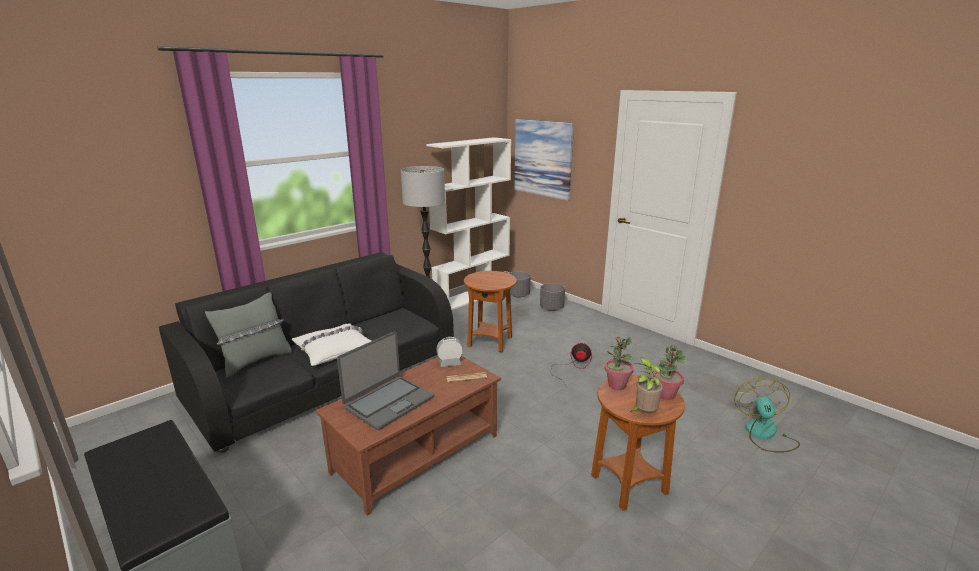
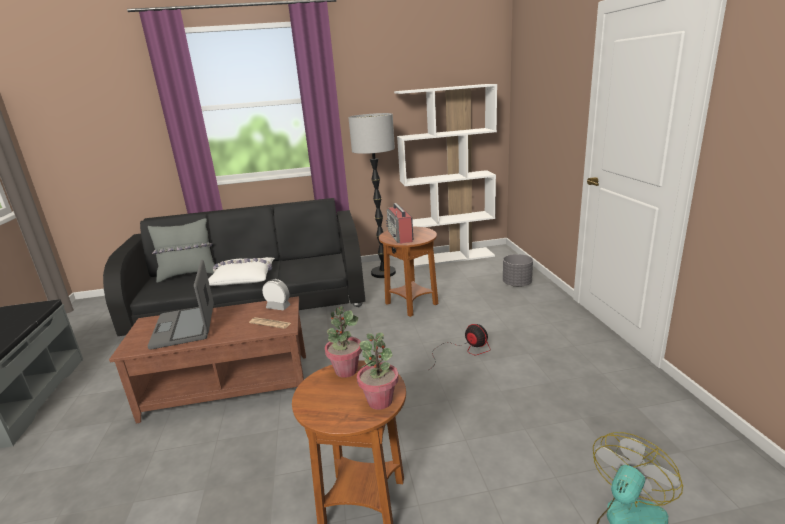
camera: 35 degrees right, 0 degrees up
(388, 402) = (185, 327): laptop -> laptop turned 90 degrees clockwise
(486, 281) = (400, 236): none -> radio
(518, 295) = (496, 264): grey planter -> none
(543, 158) = (533, 106): picture -> none
(644, 413) = (320, 412): potted plant -> none

